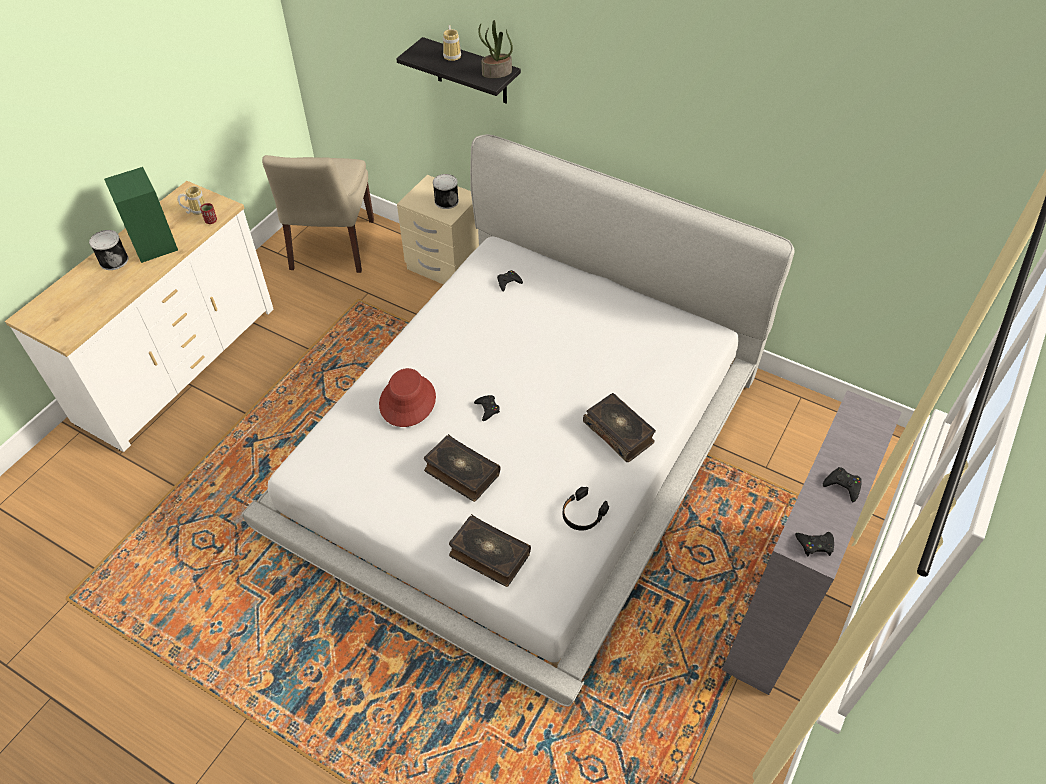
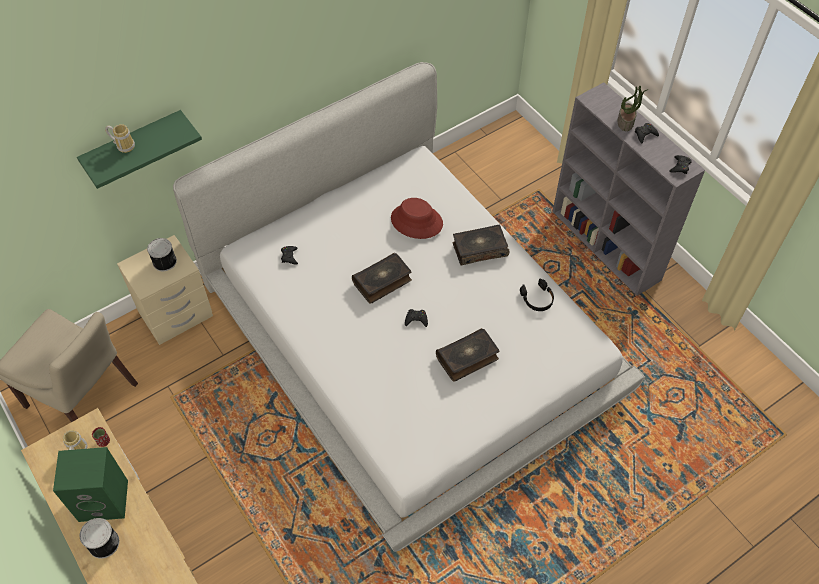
camera: 65 degrees left, 5 degrees up
(407, 401) = (380, 369): red hat -> red hat (416, 221)
(471, 72) = (134, 147): black shelf -> green shelf
(489, 555) = (546, 367): book -> book (382, 282)
(496, 73) = (175, 126): potted plant -> potted plant (626, 122)

